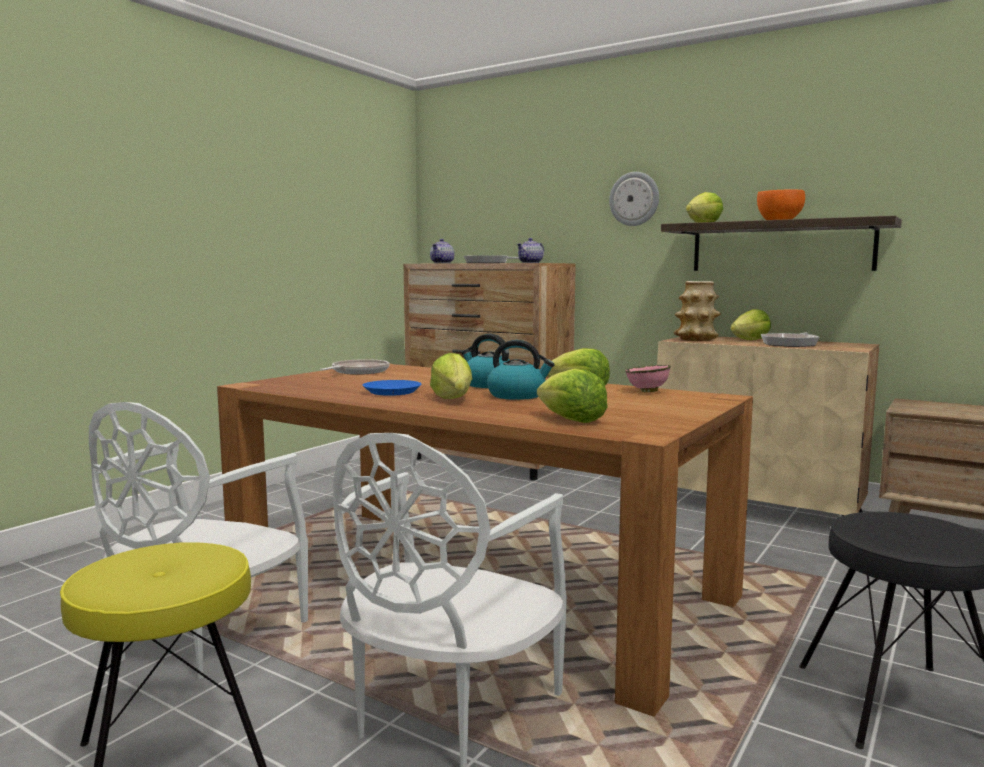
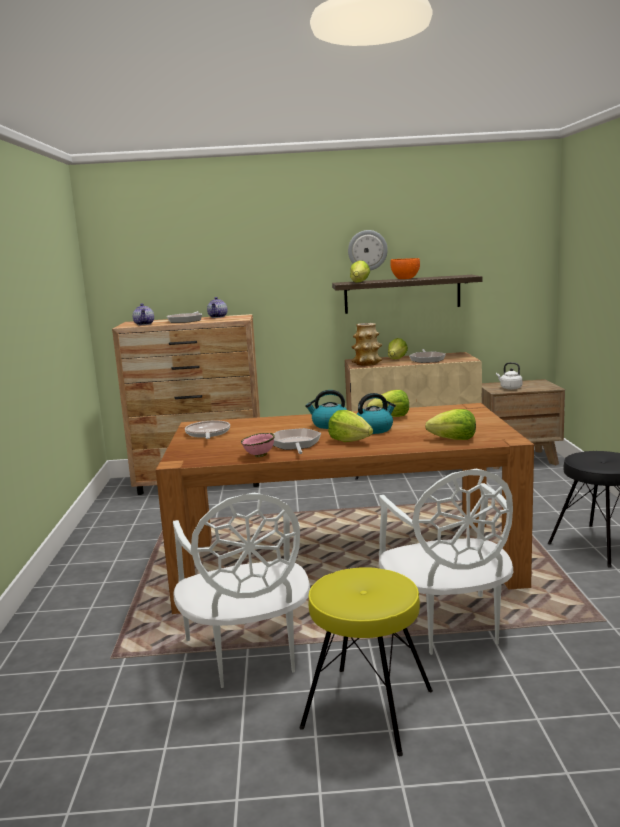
camera: 35 degrees left, 5 degrees up
(391, 392) = (295, 444): blue plate -> frying pan
(634, 199) = (295, 263): wall clock -> wall clock (367, 250)
(647, 392) = (428, 411): pink bowl -> pink bowl (259, 456)
(935, 410) = (509, 388): none -> white kettle

